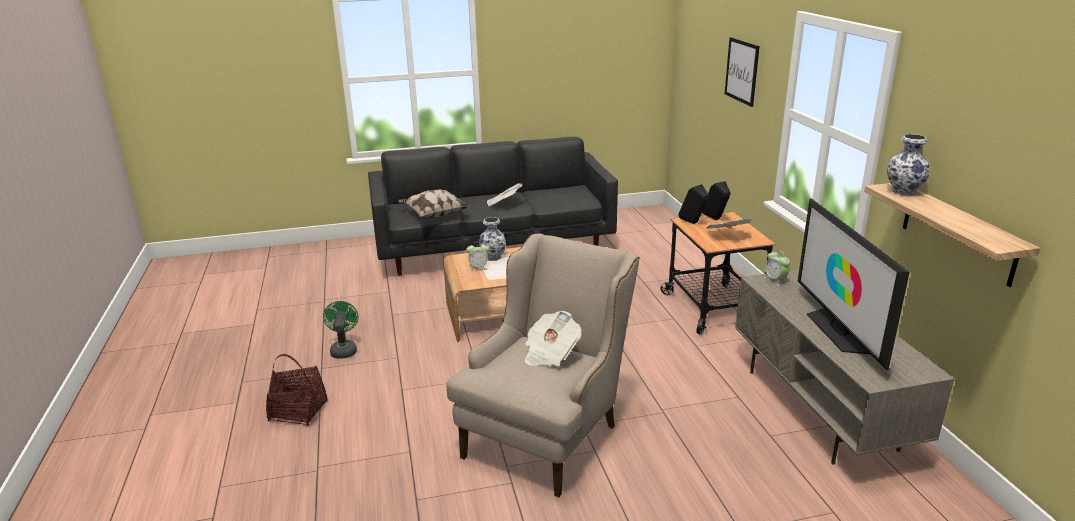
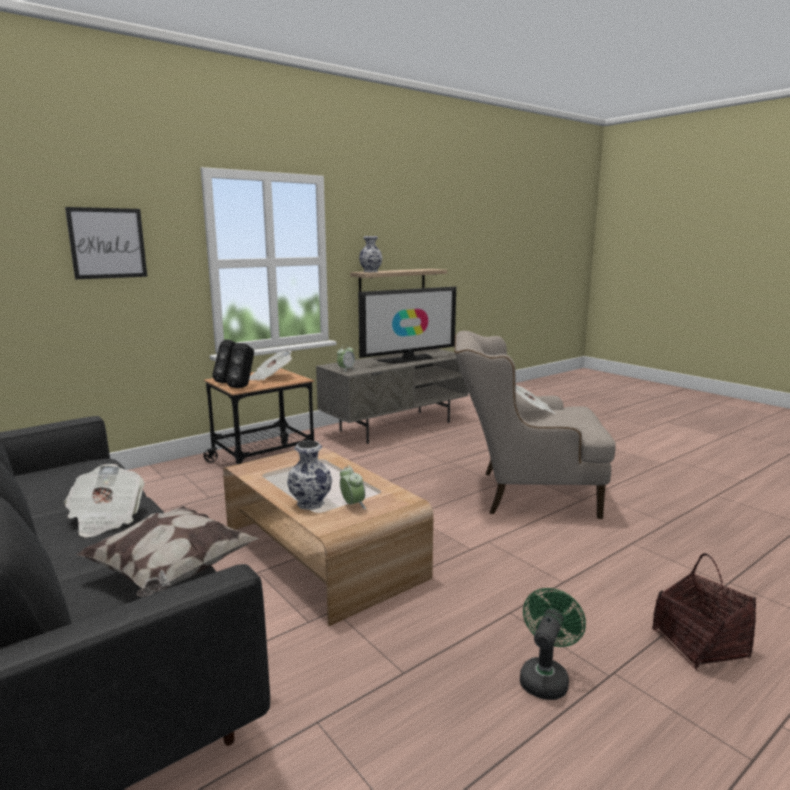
camera: 115 degrees left, 10 degrees down
(344, 349) = (545, 677): green fan -> green fan turned 150 degrees clockwise

